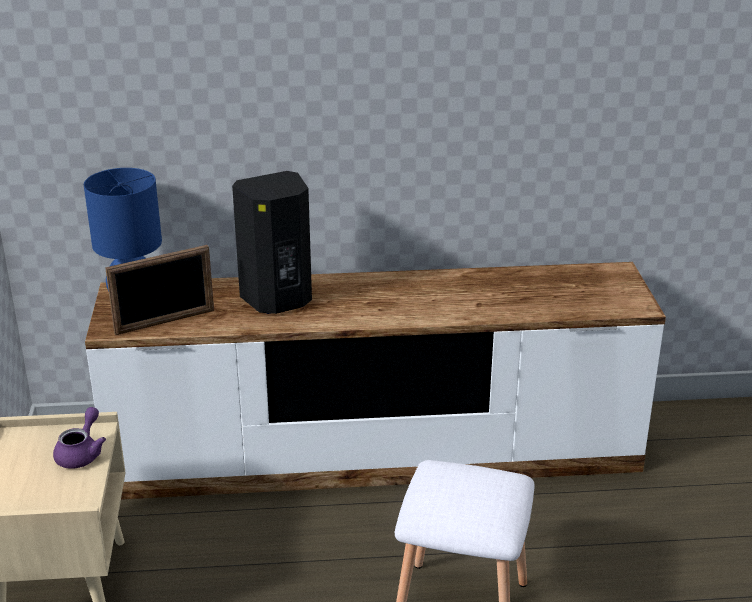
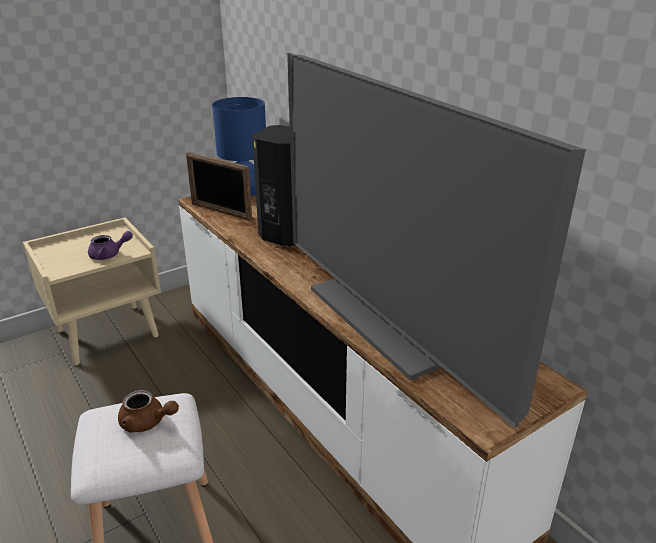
camera: 60 degrees right, 0 degrees up
(460, 485) = (147, 422): none -> brown teapot
(486, 296) = (392, 318): none -> television

